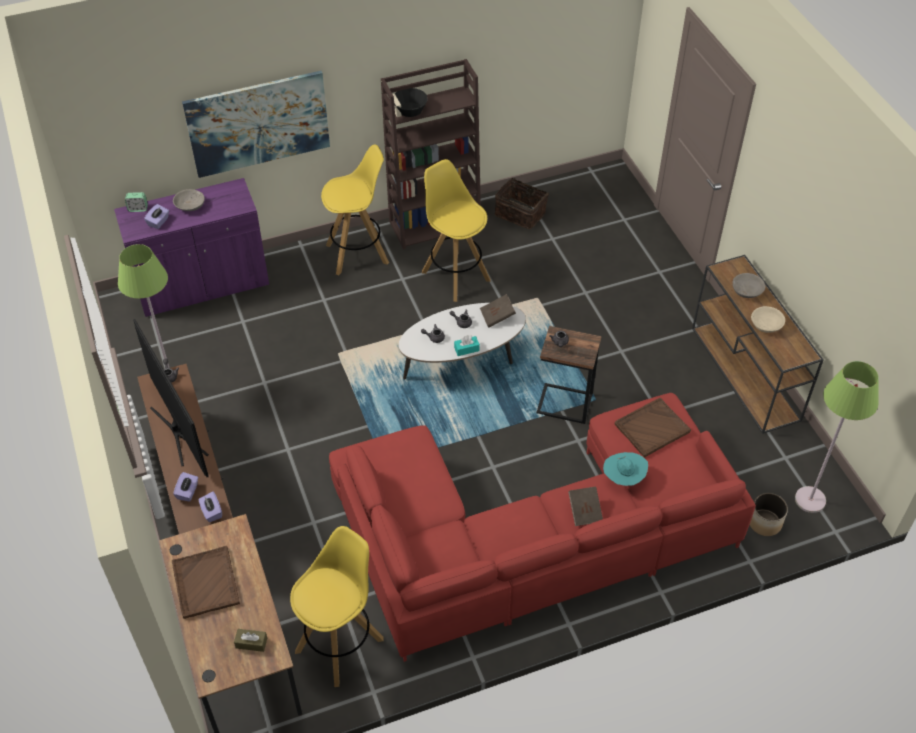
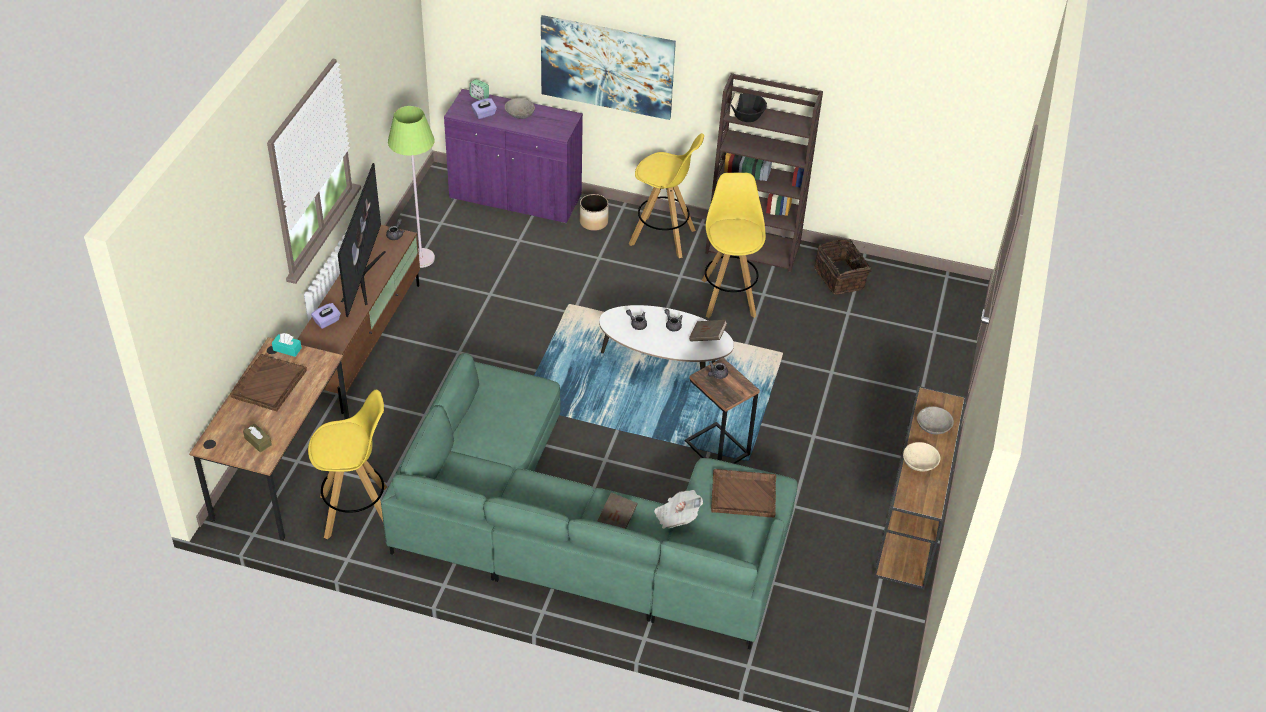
camera: 35 degrees right, 5 degrees down
(211, 512) = (329, 345): purple tissue box -> none
(466, 349) = (654, 347): turquoise tissue box -> turquoise tissue box (287, 349)
(530, 537) = (580, 529): red sofa -> green sofa
(623, 478) = (677, 517): turquoise hat -> newspaper
(764, 523) = (795, 646): planter -> planter (593, 222)
(810, 500) = (859, 655): green floor lamp -> none

